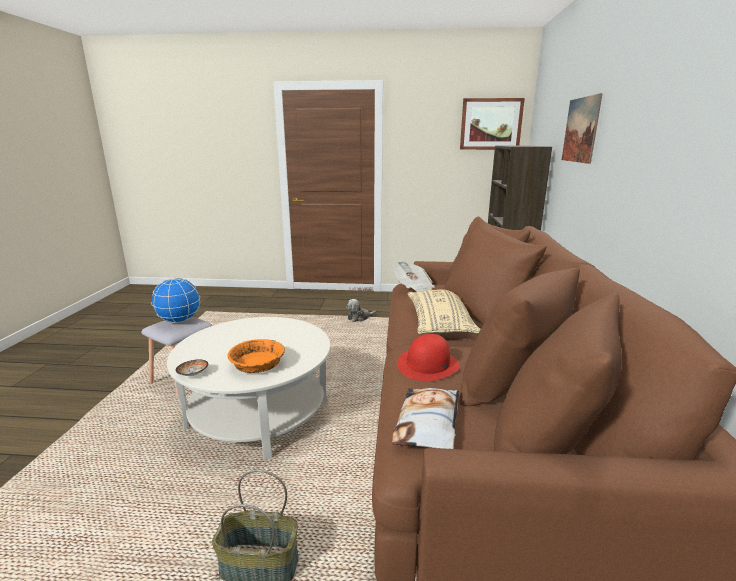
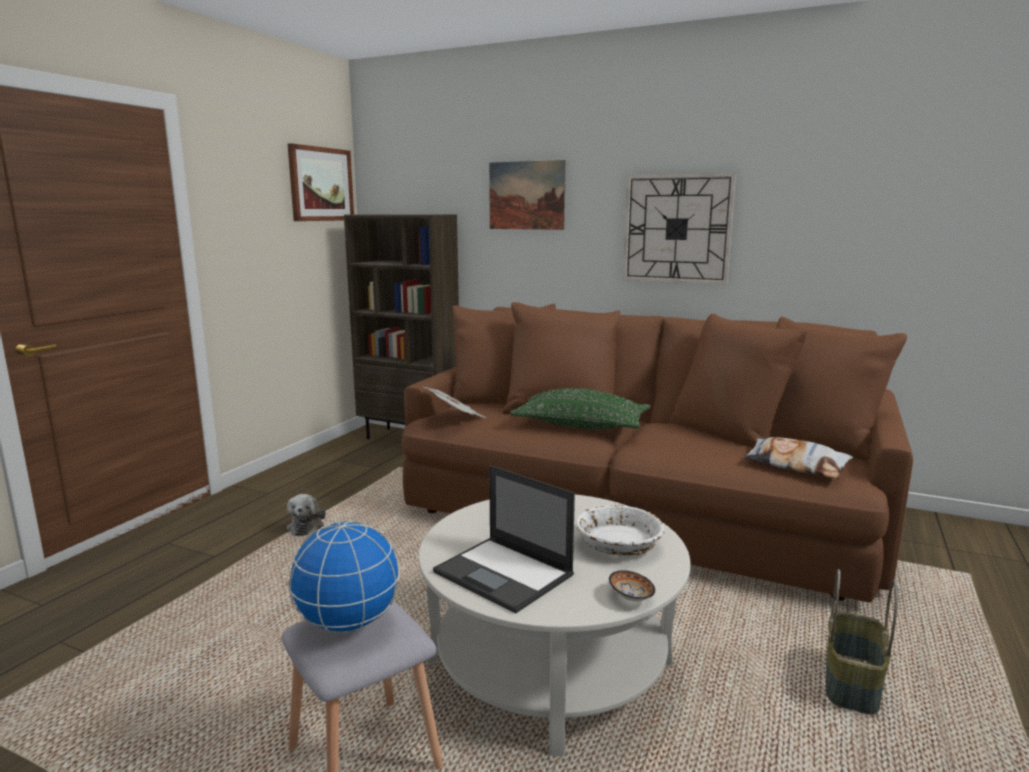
camera: 70 degrees left, 5 degrees down
(217, 340) = (505, 574): none -> laptop
(258, 364) = (619, 544): orange bowl -> white bowl
(428, 364) = (684, 447): red hat -> none
(439, 323) = (581, 426): beige pillow -> green pillow
(649, 169) = (677, 229): none -> wall clock

